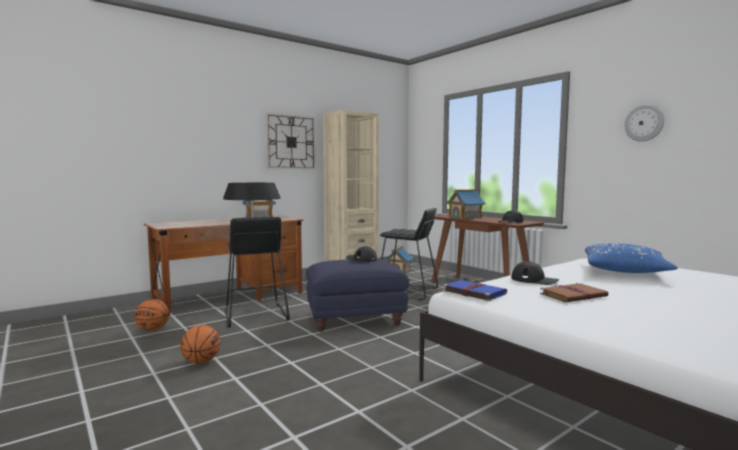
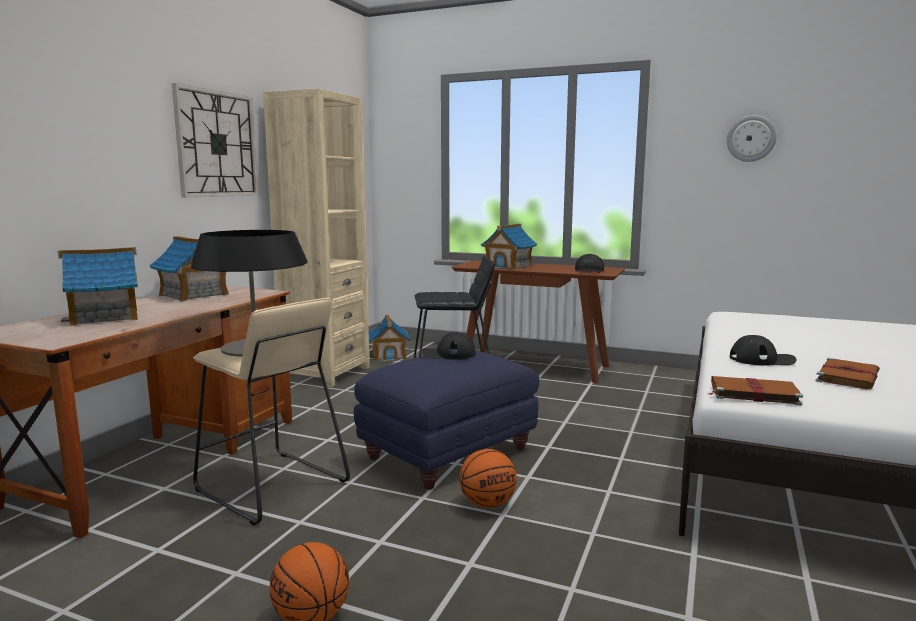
camera: 30 degrees left, 5 degrees up
(153, 329) = (89, 576): basketball -> basketball (487, 504)
(204, 222) = (106, 317): none -> toy house
(255, 315) = (270, 486): black stool -> beige stool
(473, 292) = (752, 393): blue book -> brown book
(625, 270) = (803, 330): blue pillow -> none

